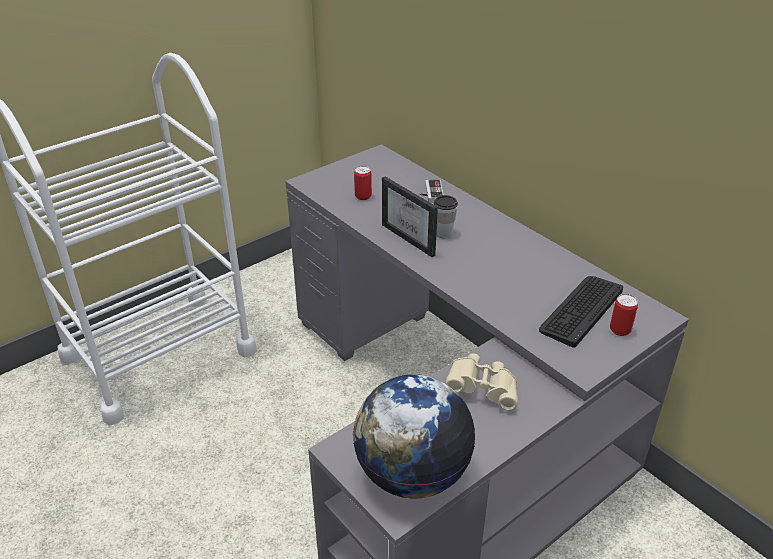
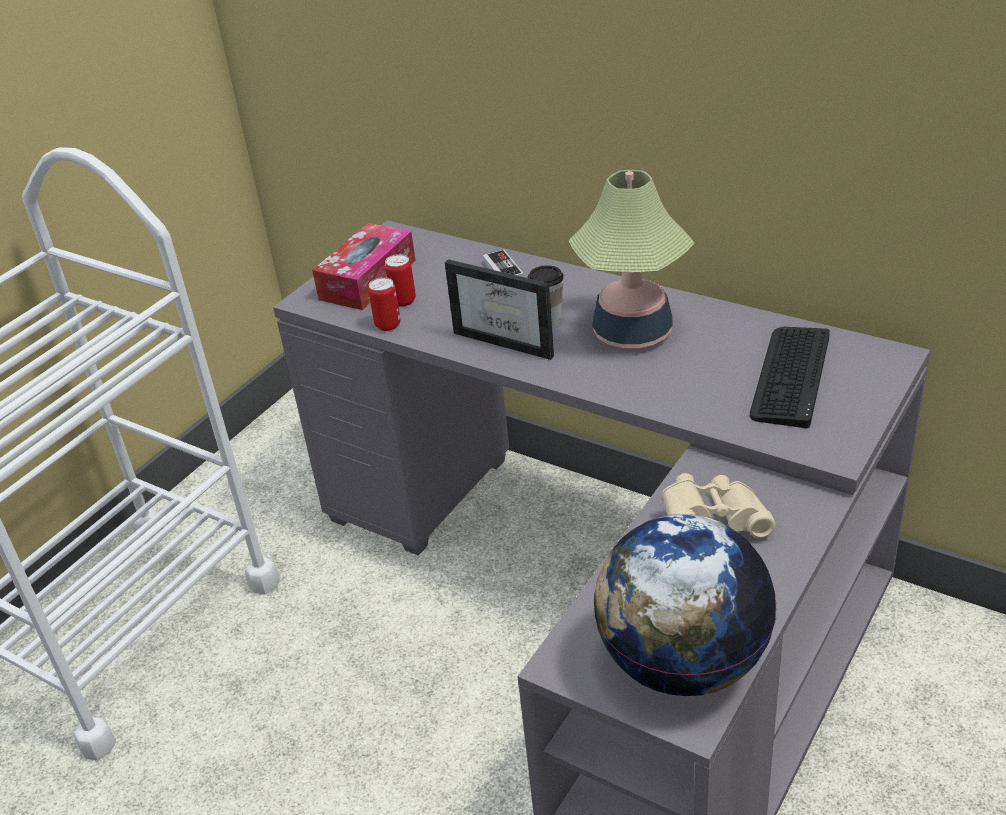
camera: 15 degrees left, 0 degrees up
(349, 178) = (367, 279): none -> tissue box
(493, 254) = (632, 332): none -> table lamp
(620, 330) = (854, 388): can -> can (387, 325)

